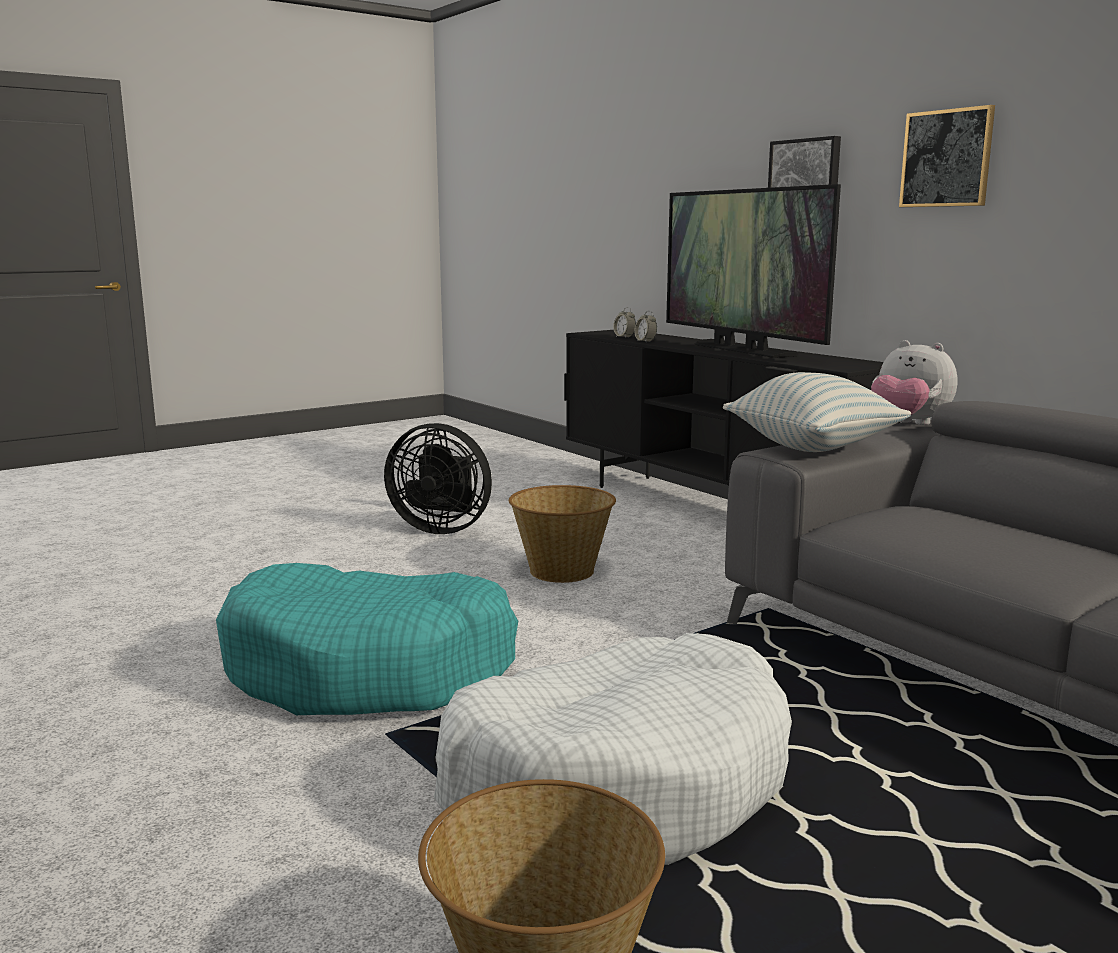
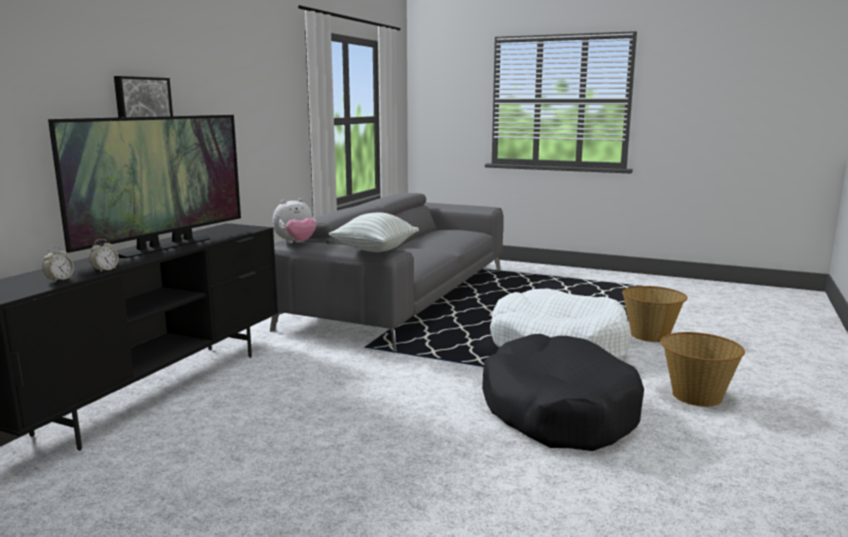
camera: 120 degrees left, 0 degrees up
(371, 670) = (558, 411): turquoise dog bed -> black dog bed
(441, 528) = (283, 486): black fan -> none
(562, 571) = (353, 405): basket -> basket (696, 396)
(908, 424) = (296, 243): plush toy -> plush toy turned 45 degrees clockwise
(946, 158) = (224, 99): picture -> none

